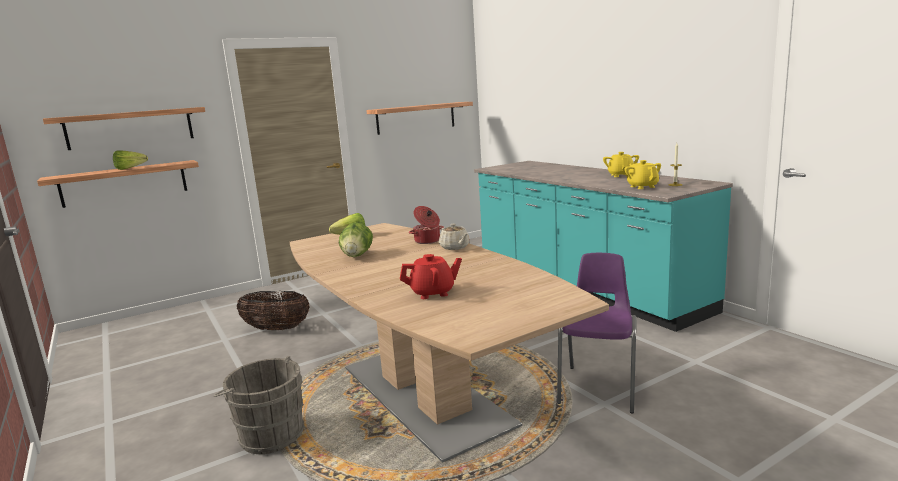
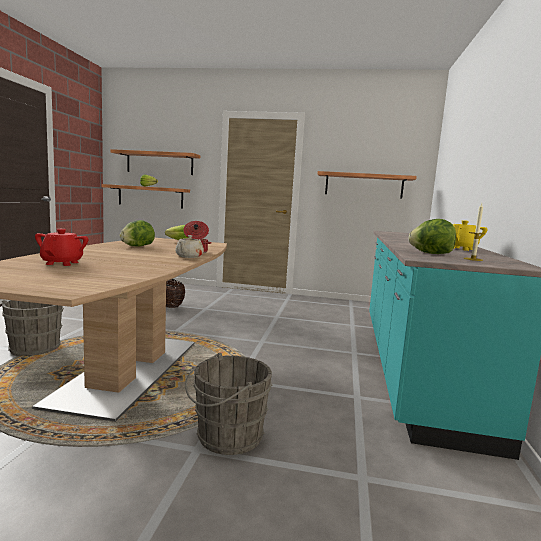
camera: 40 degrees right, 5 degrees down
(433, 293) = (62, 263): red teapot -> red teapot turned 120 degrees counterclockwise
(599, 387) = (226, 436): purple chair -> grey bucket
(642, 187) = (431, 253): yellow teapot -> lettuce

